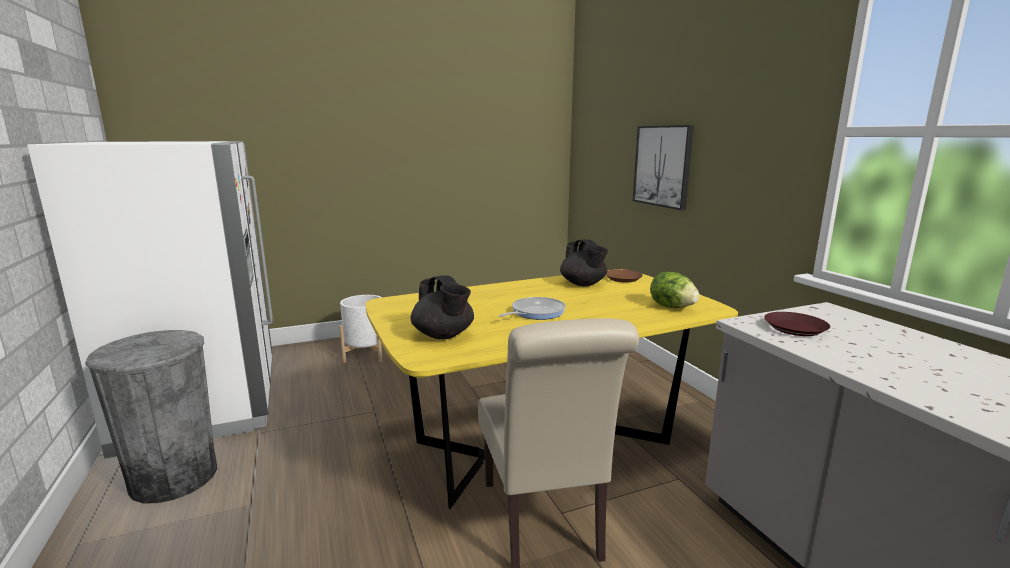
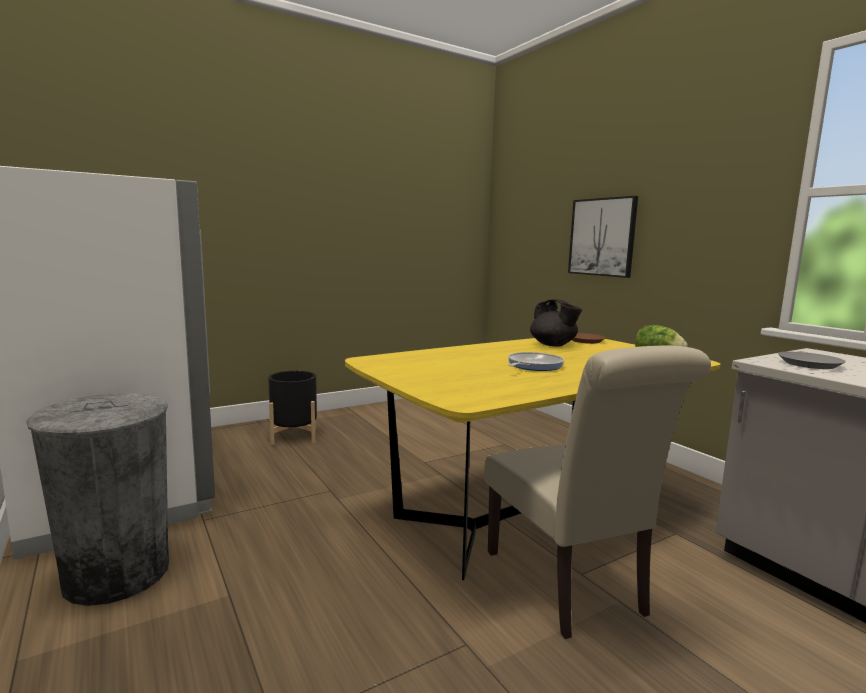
camera: 10 degrees left, 5 degrees down
(366, 354) = (294, 436): white planter -> black planter
(443, 335) = (461, 384): black teapot -> none
(794, 328) = (808, 364): brown plate -> grey plate

